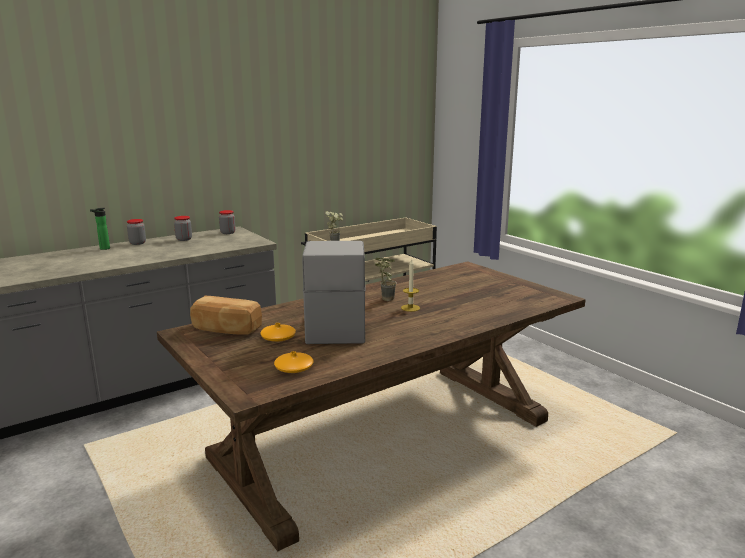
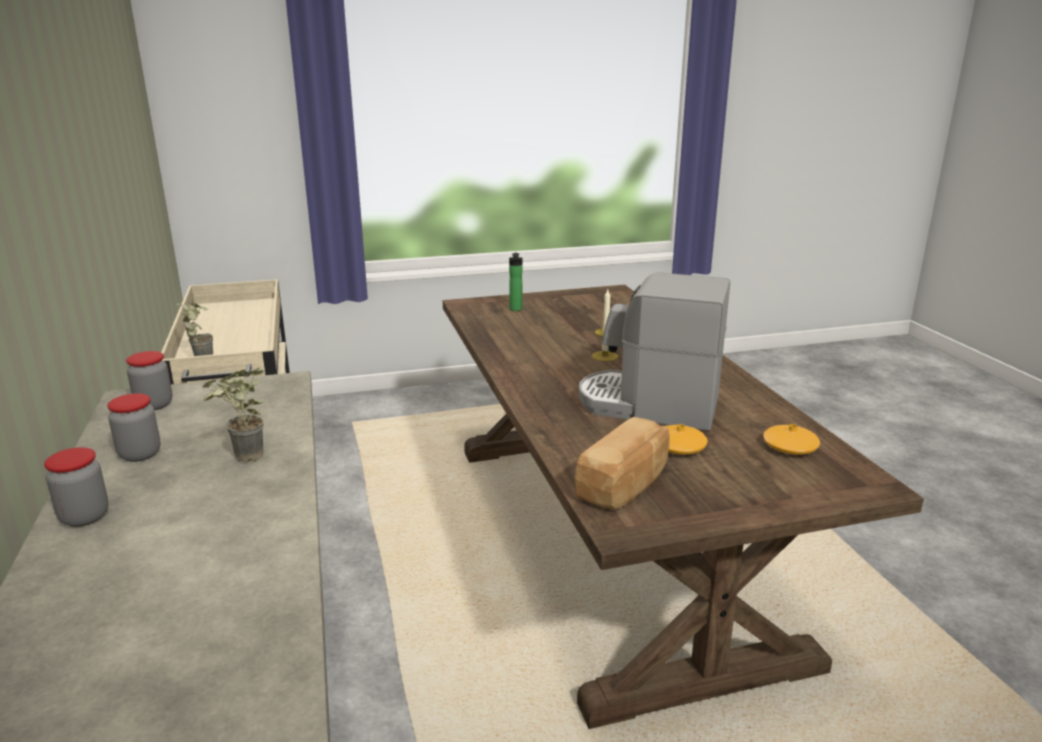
camera: 70 degrees left, 5 degrees up
(103, 248) = (70, 573): bottle -> bottle (516, 309)
(384, 299) = (559, 364): potted plant -> potted plant (243, 460)

